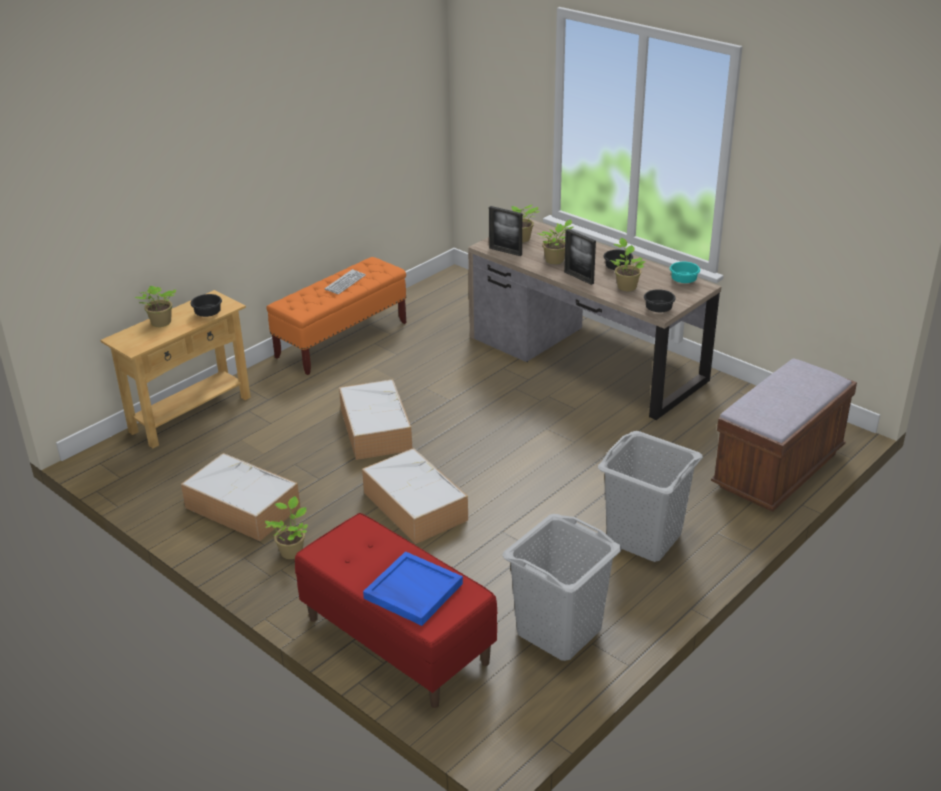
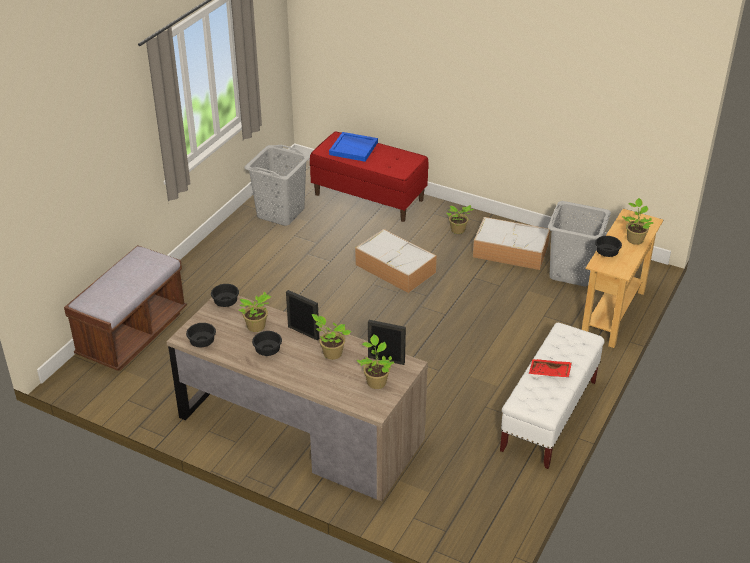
camera: 165 degrees right, 5 degrees up
(342, 340) = (549, 416): orange bench -> white bench
(345, 283) = (549, 373): keyboard -> red tray
(375, 429) = (458, 323): storage box -> none
(644, 538) = (234, 269): grey laundry basket -> grey laundry basket (572, 272)
(684, 281) = (201, 342): turquoise bowl -> black bowl

